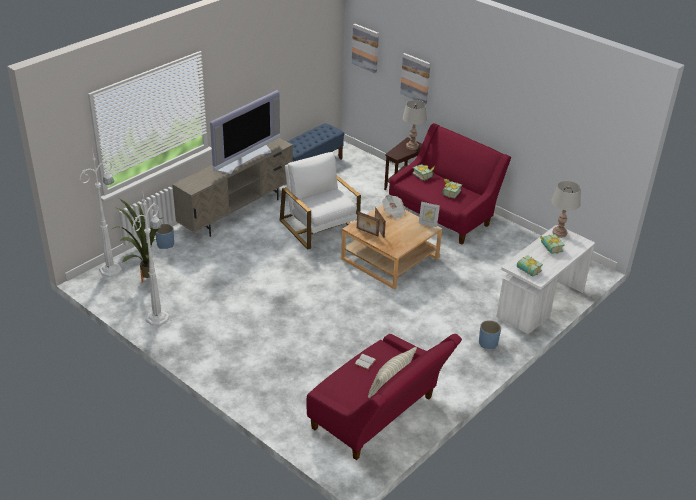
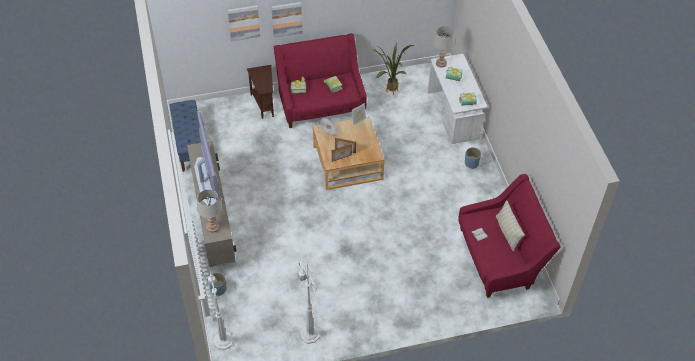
camera: 55 degrees left, 15 degrees up
(144, 278) = (252, 322): potted plant -> potted plant (389, 92)
(320, 226) = (276, 181): white armchair -> none
(365, 48) = (181, 24): picture -> picture (286, 19)
(412, 146) = (262, 73): grey table lamp -> grey table lamp (213, 227)

